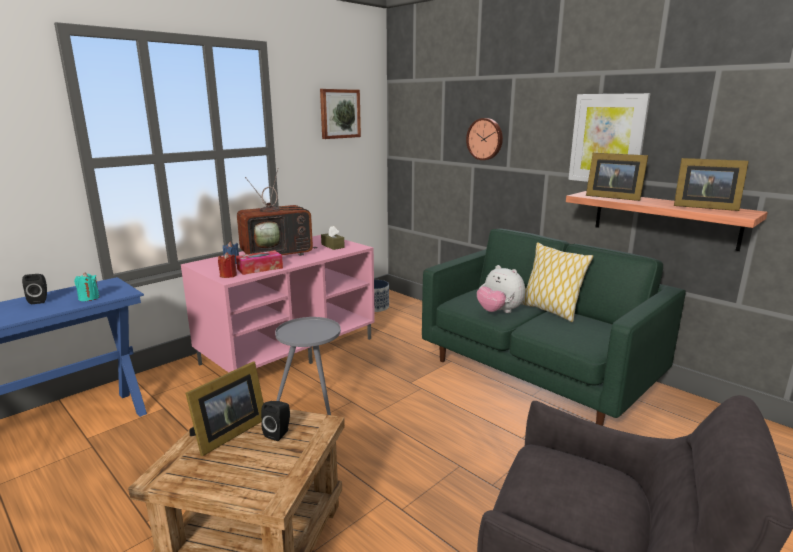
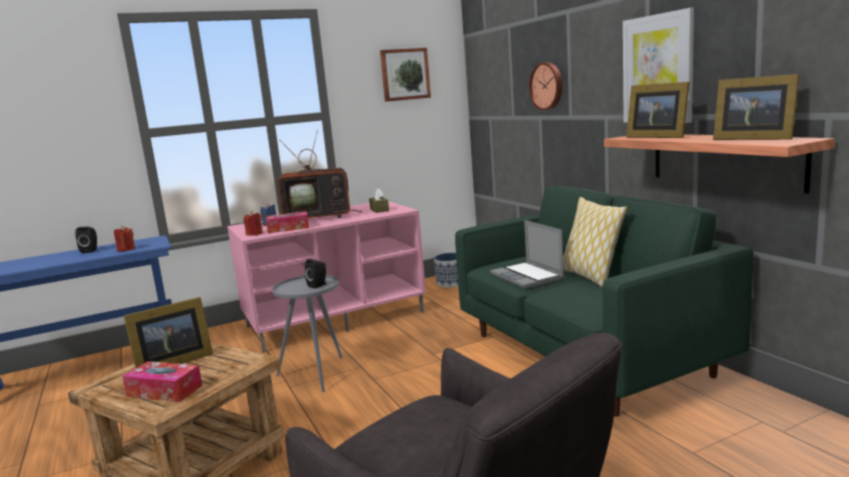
camera: 20 degrees right, 5 degrees down
(89, 298) = (126, 249): turquoise candle -> red candle
(253, 472) = (164, 391): none -> tissue box
(279, 433) = (212, 365): black speaker -> black speaker (319, 285)
(499, 312) = (528, 276): plush toy -> laptop

